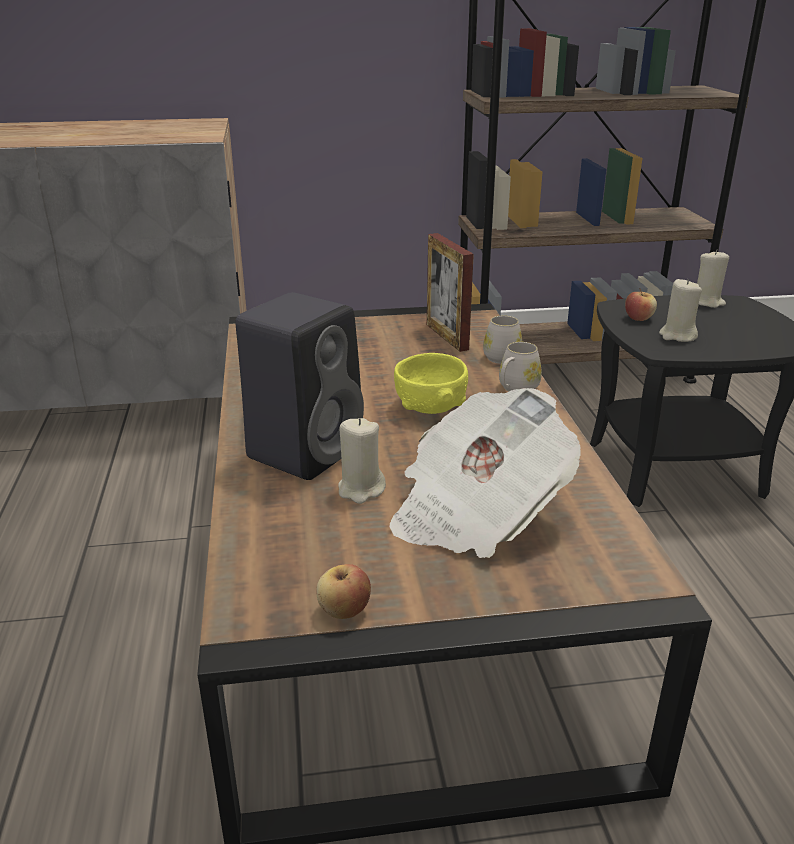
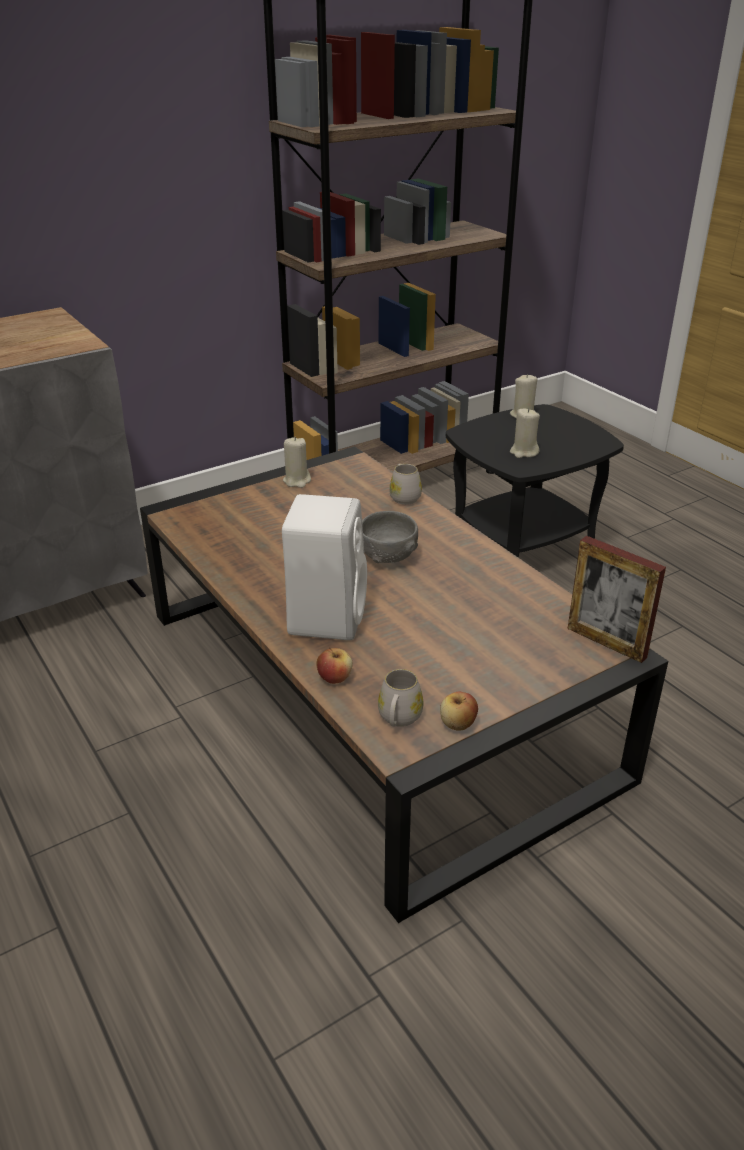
camera: 25 degrees left, 5 degrees up
(307, 449) = (326, 616): black speaker -> white speaker
(361, 489) = (394, 636): beige candle -> beige candle (297, 481)
(430, 407) = (388, 556): yellow bowl -> grey bowl
(447, 337) = (347, 488): picture frame -> picture frame (606, 642)
(476, 511) = (485, 630): newspaper -> none
(515, 389) = (436, 524): white mug -> white mug (398, 719)
(638, 318) = (486, 441): apple -> apple (335, 678)

